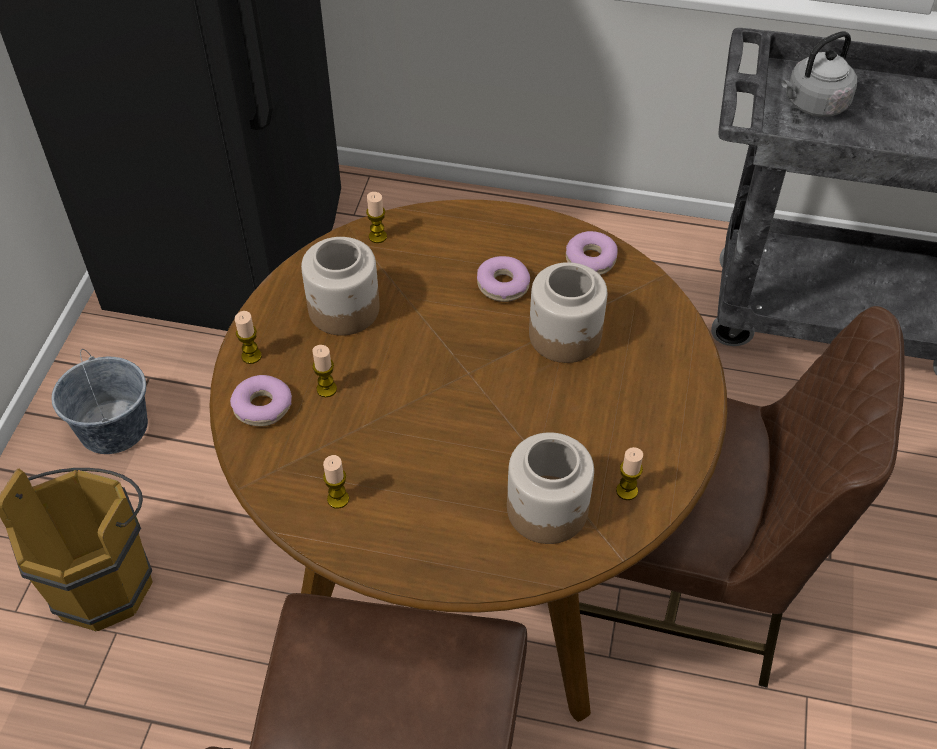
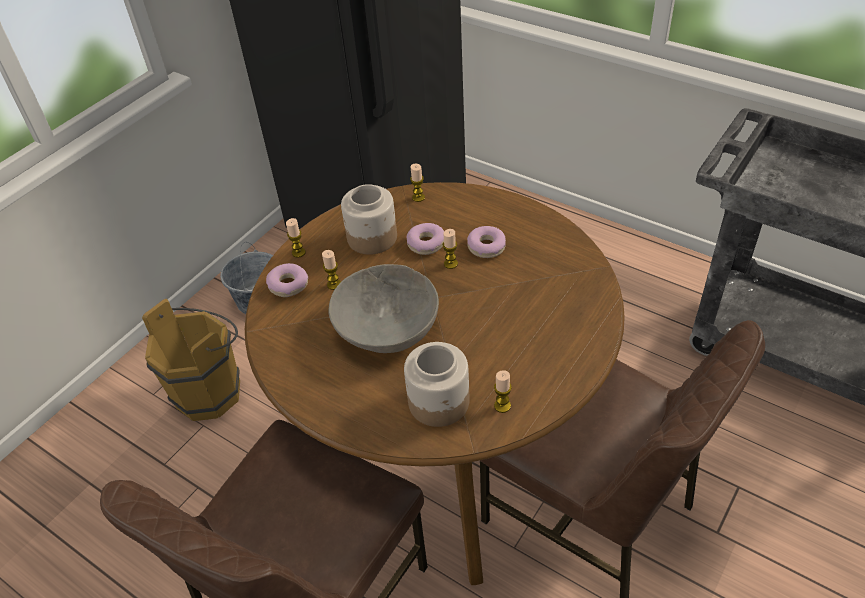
camera: 25 degrees right, 5 degrees down
(338, 499) = (304, 355): candle -> candle (450, 264)
(428, 428) = (386, 326): none -> grey bowl
(566, 336) = (513, 290): jar -> none
(591, 260) = (558, 244): donut -> donut (426, 243)
(813, 105) = (788, 174): grey kettle -> none

